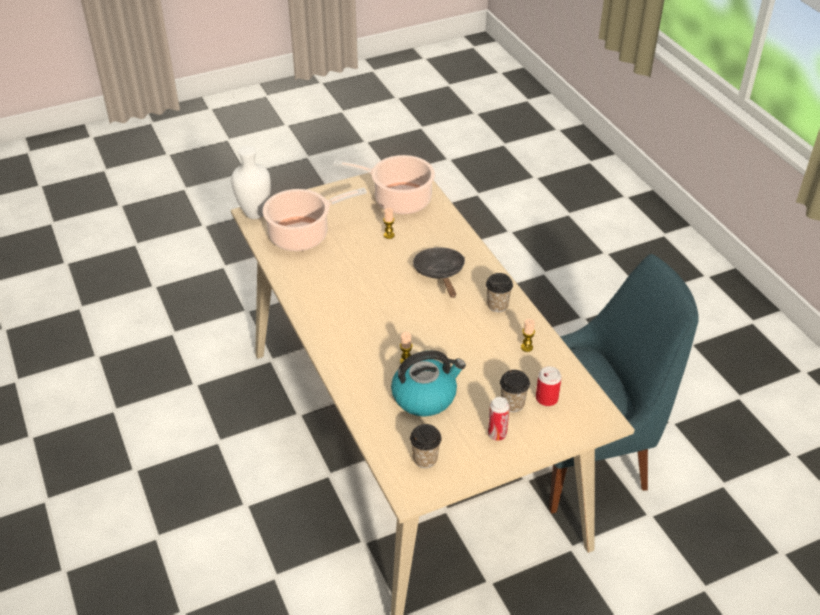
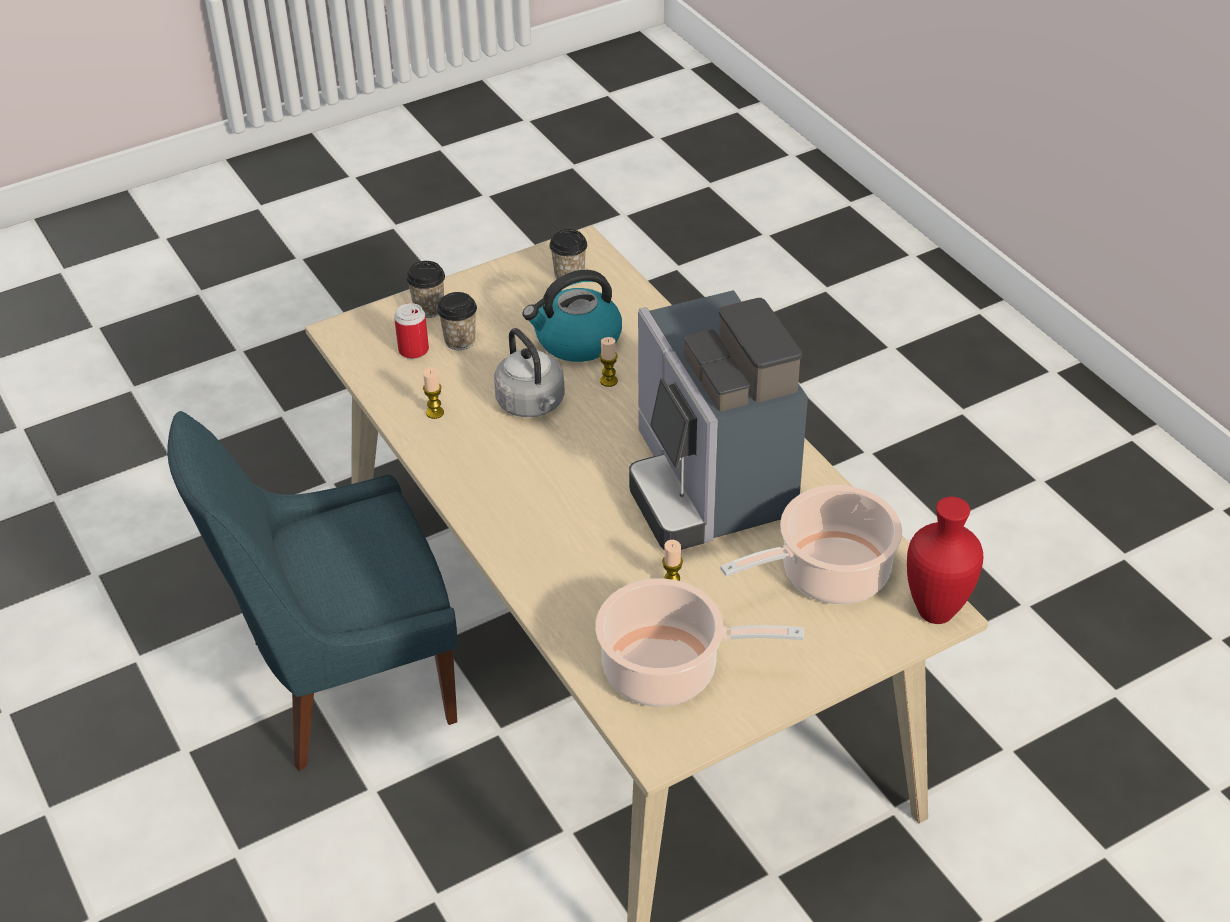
camera: 175 degrees right, 0 degrees up
(256, 213) = (935, 614): white vase -> red vase
(355, 286) = (708, 485): none -> coffee machine
(440, 273) = (571, 519): black frying pan -> none
(460, 348) = (532, 404): none -> grey kettle
(497, 305) = (476, 472): cup -> cup (429, 309)
(497, 434) = (481, 307): can -> none

